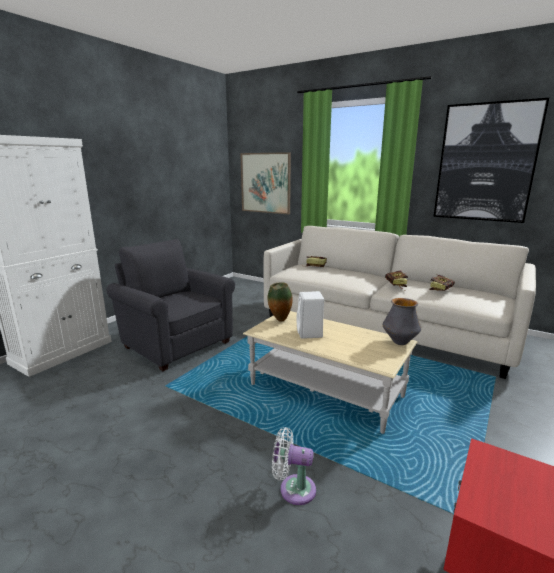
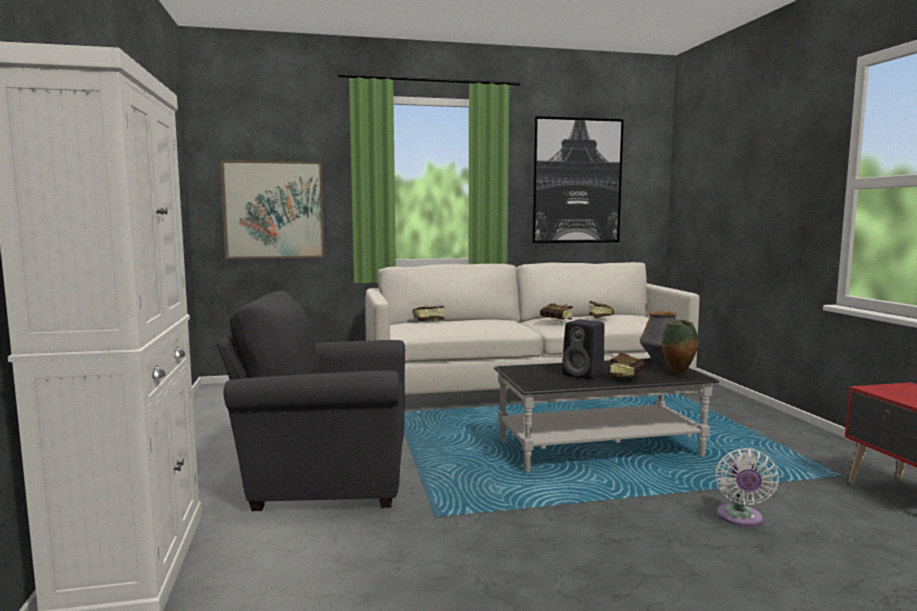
camera: 45 degrees left, 10 degrees down
(280, 320) = (526, 374): vase -> vase (678, 373)
(293, 488) = (740, 518): white fan -> white fan turned 45 degrees counterclockwise
(310, 333) = (584, 375): white speaker -> black speaker
(325, 391) = (599, 449): beige coffee table -> black coffee table
(329, 347) = (628, 377): none -> book

